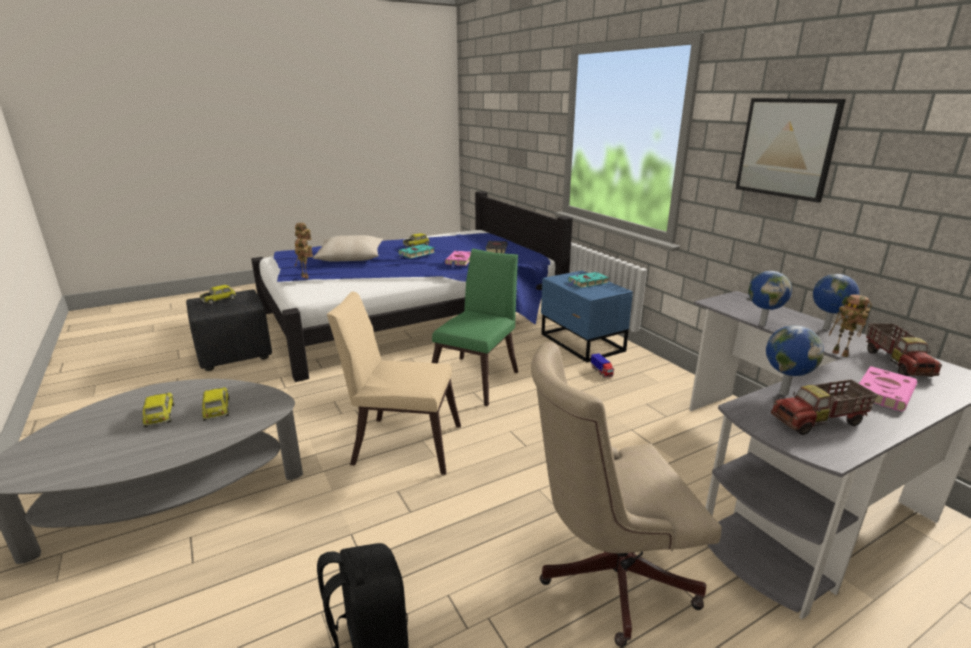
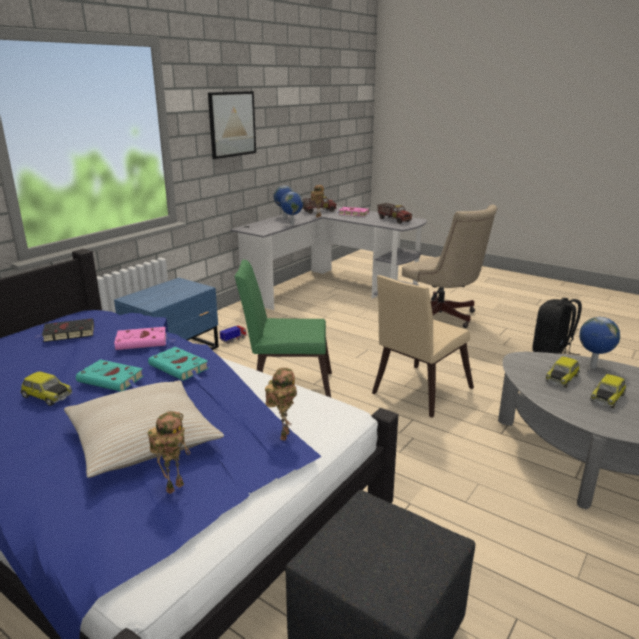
camera: 115 degrees left, 0 degrees up
(219, 300) = (380, 564): toy car -> none
(401, 443) = (417, 392): beige chair -> beige chair turned 60 degrees clockwise
(587, 282) = (160, 293): turquoise book -> turquoise book (180, 367)
(782, 392) = (375, 223): globe -> globe (592, 367)

